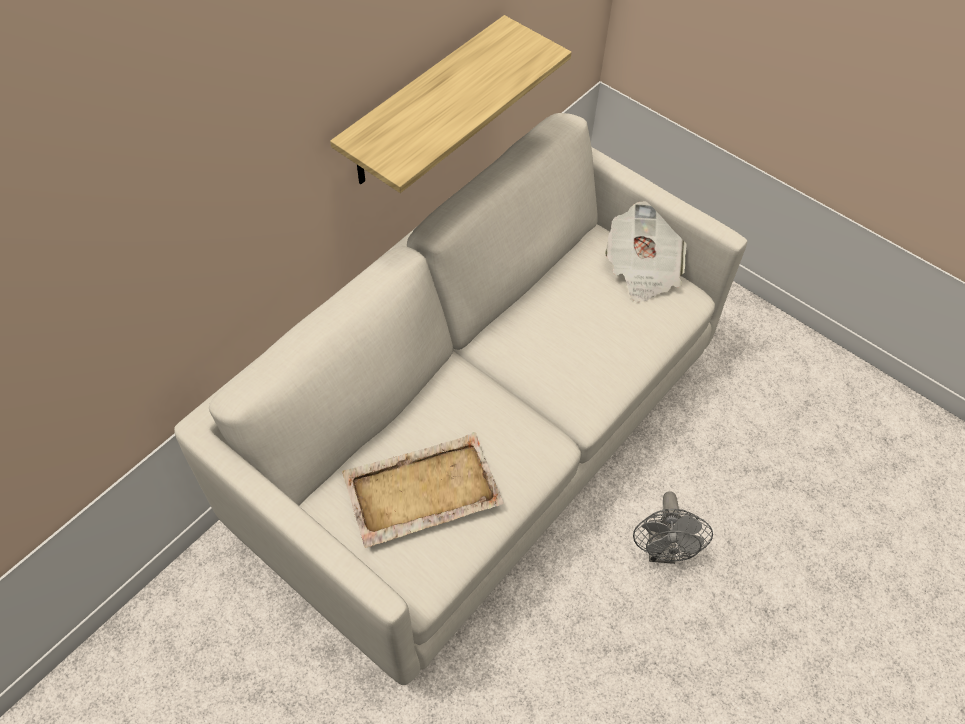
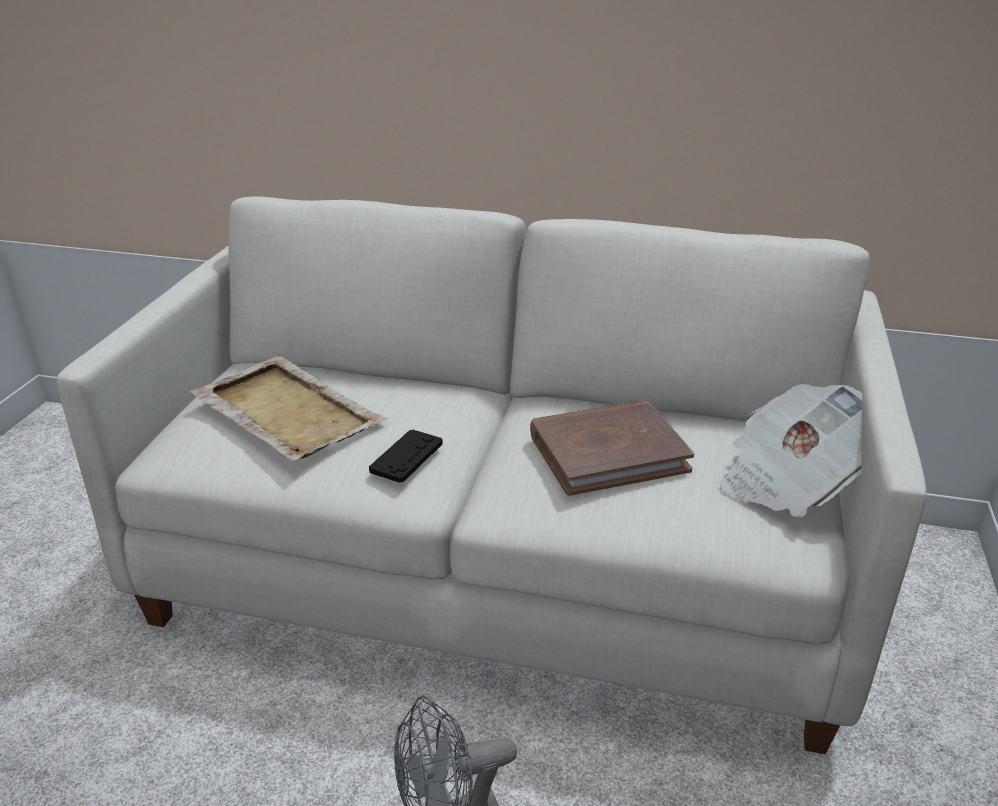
camera: 65 degrees right, 25 degrees down
(423, 104) = (653, 99): shelf -> none
(519, 438) = (406, 457): none -> black game controller
(573, 333) = (608, 452): none -> brown book

